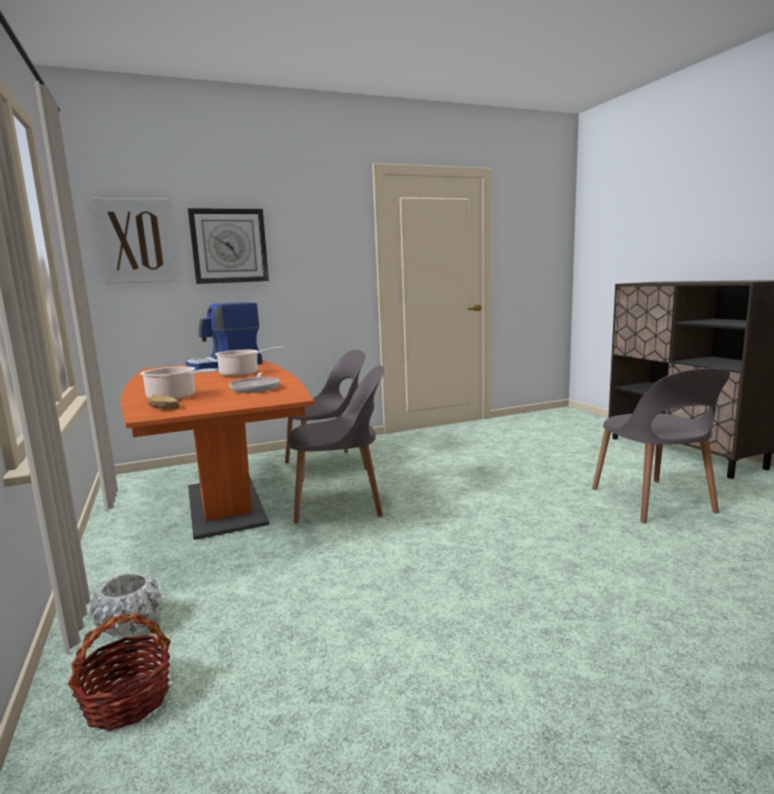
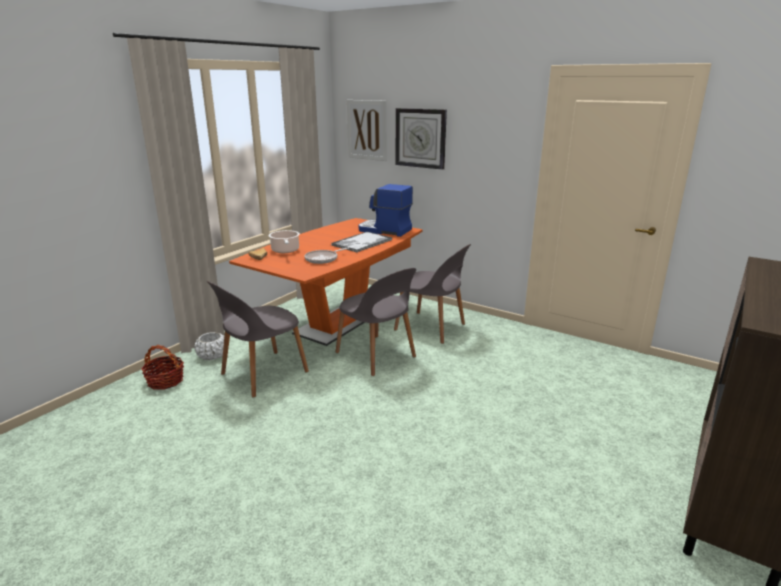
camera: 55 degrees right, 10 degrees up
(242, 374) = (361, 243): cooking pot -> tray
(653, 501) = (538, 498): grey chair -> grey chair (262, 374)

